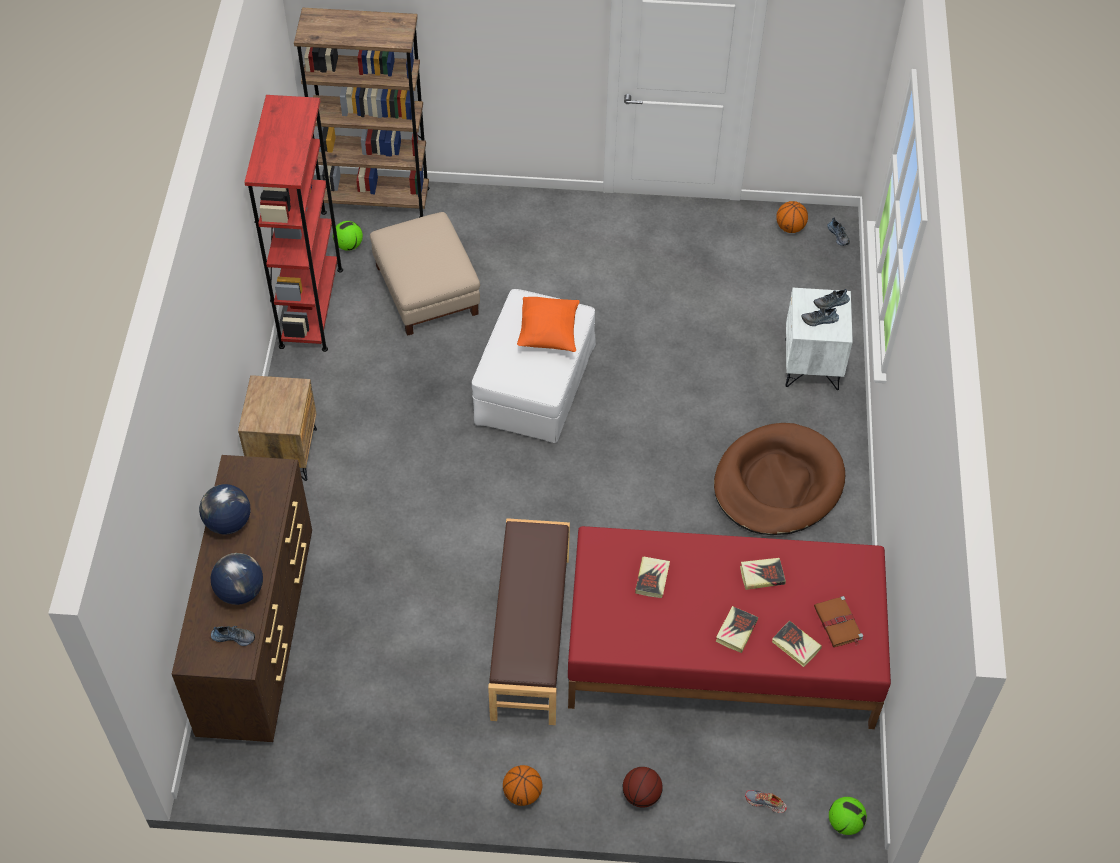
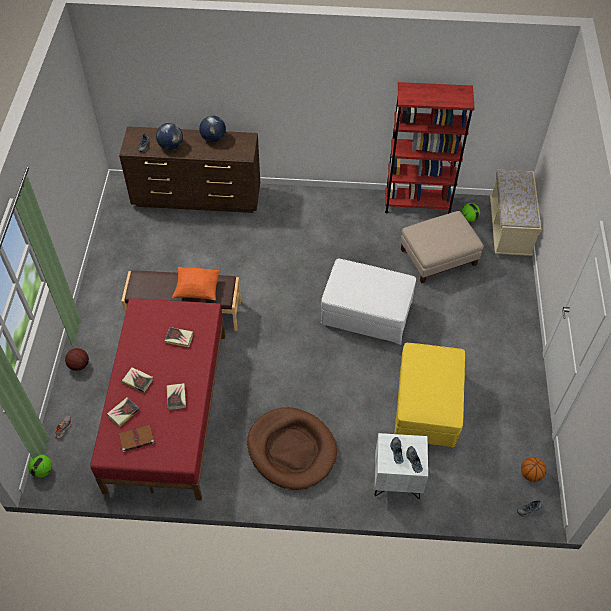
camera: 90 degrees right, 0 degrees up
(284, 453) = (311, 199): brown nightstand -> none
(375, 200) = (509, 229): brown bookcase -> beige bench
(522, 793) = (89, 310): basketball -> none
(548, 334) = (375, 293): orange pillow -> orange pillow (197, 290)
(695, 324) = (426, 405): none -> yellow ottoman

